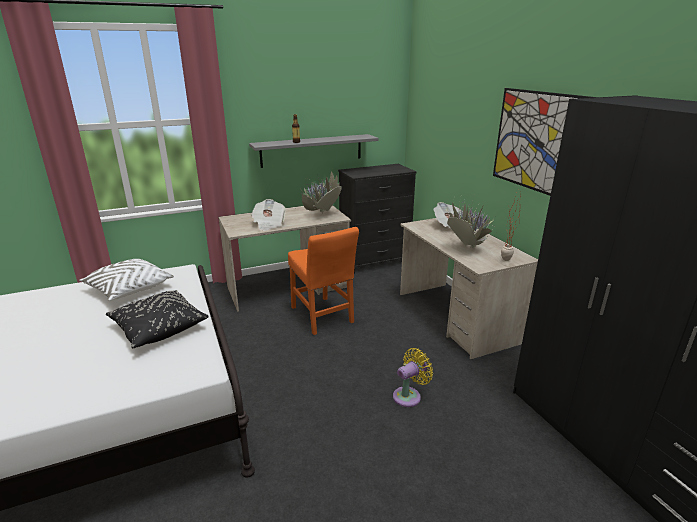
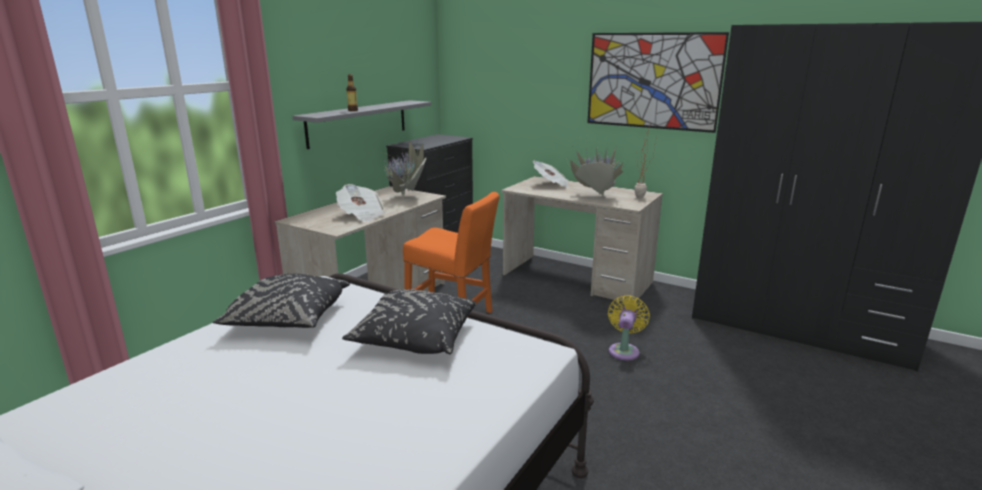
camera: 35 degrees left, 5 degrees down
(129, 289) = (288, 319): white pillow -> black pillow

